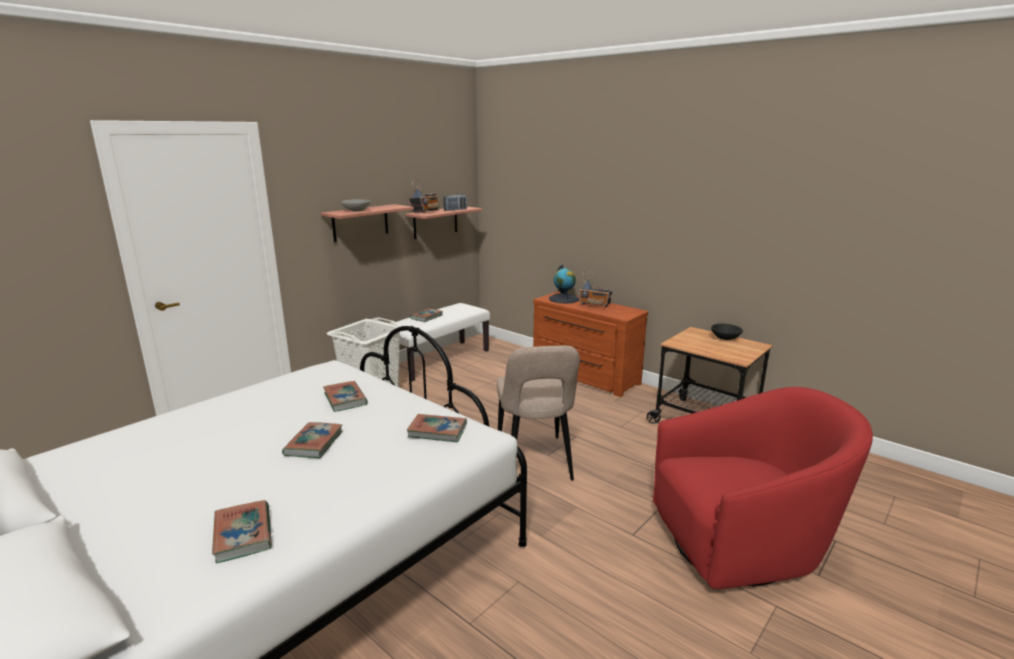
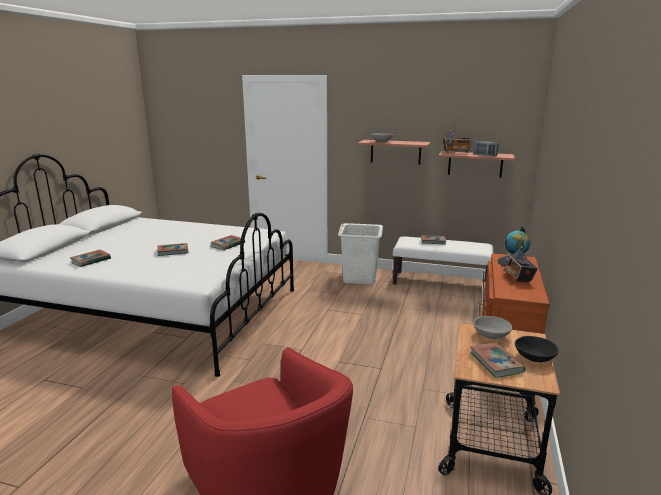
camera: 65 degrees right, 0 degrees up
(437, 431) = (199, 272): book -> book (496, 362)
(534, 463) = (321, 358): beige chair -> none
(686, 340) = (491, 335): none -> grey bowl

